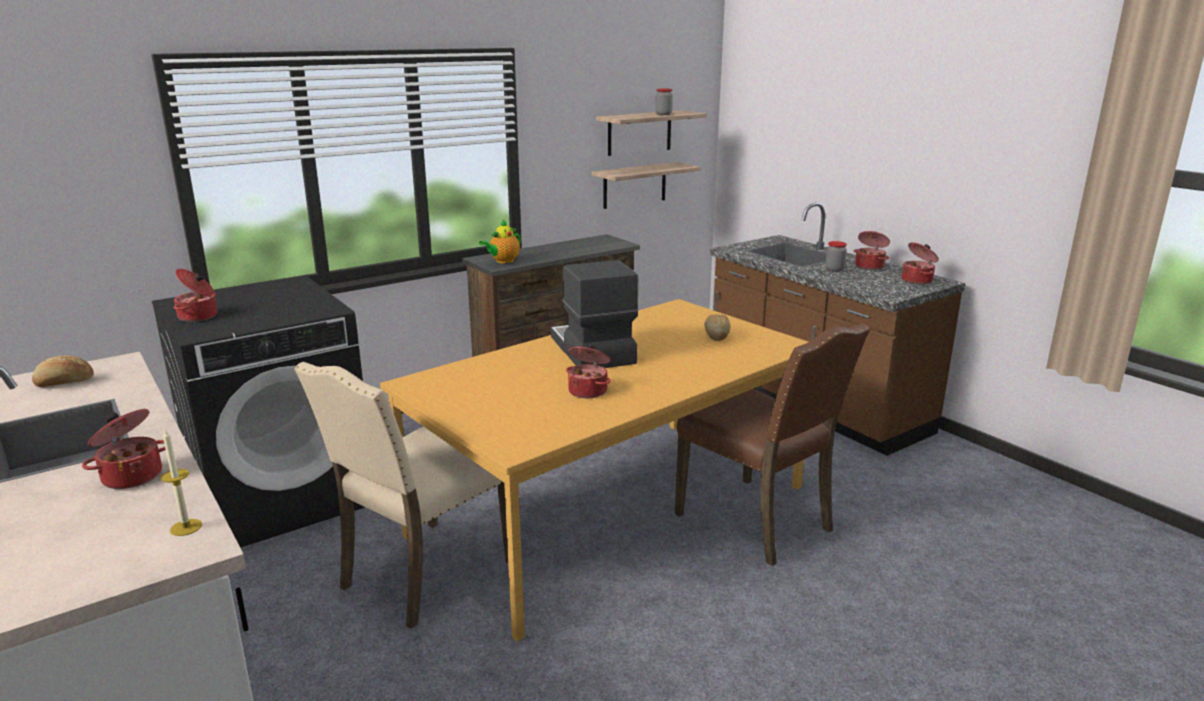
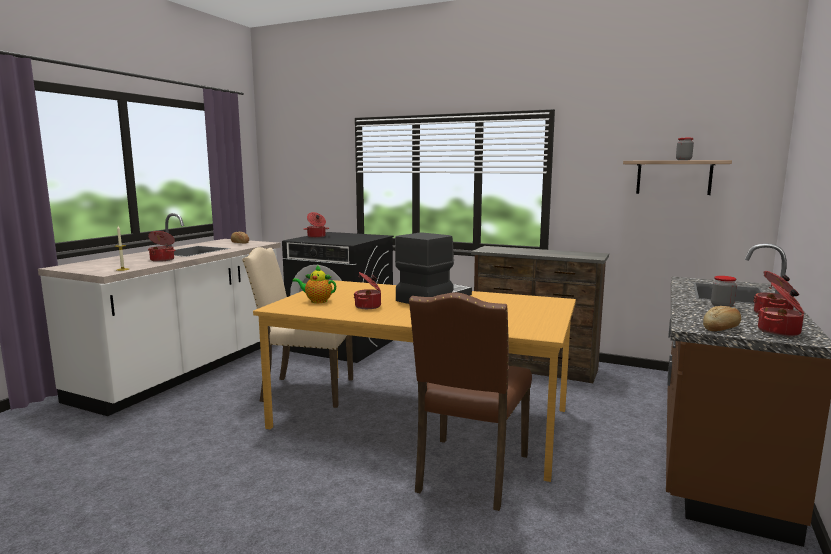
camera: 60 degrees right, 10 degrees down
(503, 261) = (494, 249): teapot -> teapot (317, 301)
(634, 185) = (664, 222): shelf -> none
(716, 335) = (519, 315): bread -> bread (721, 328)

